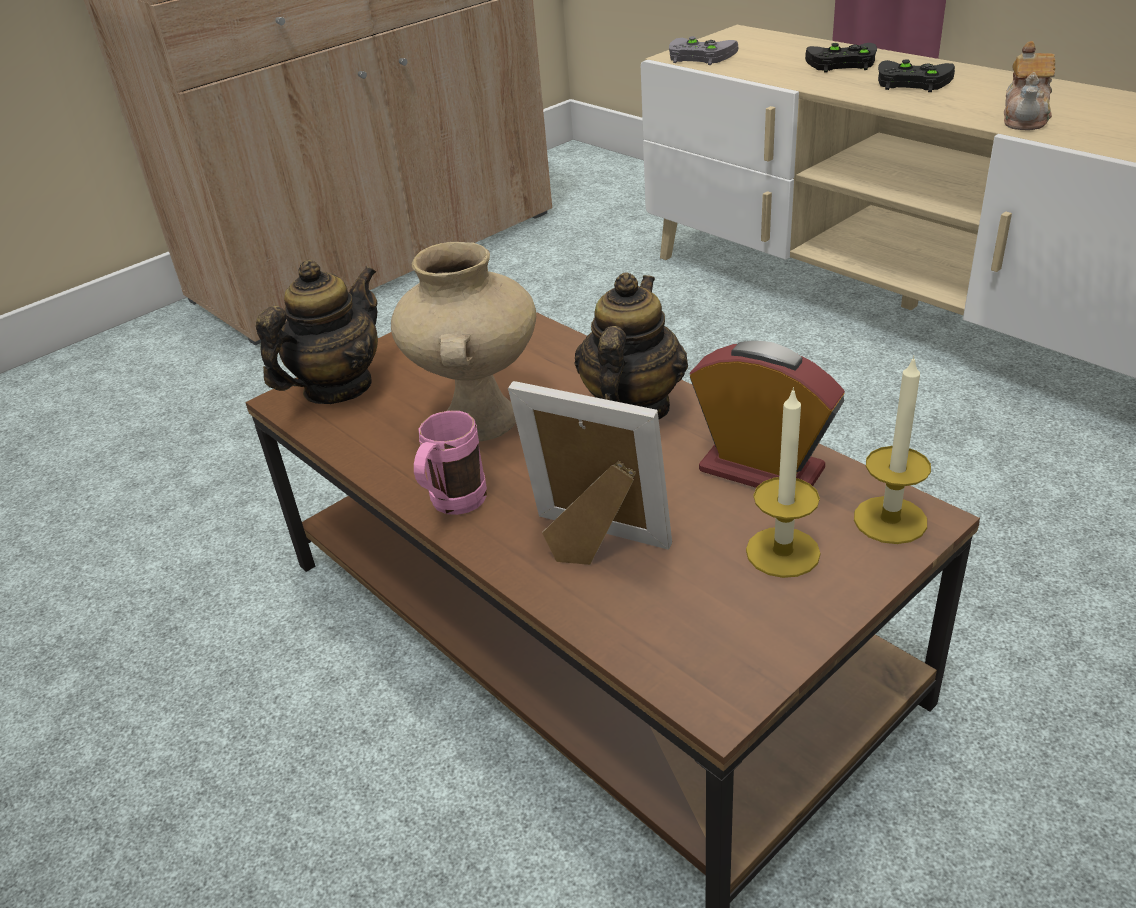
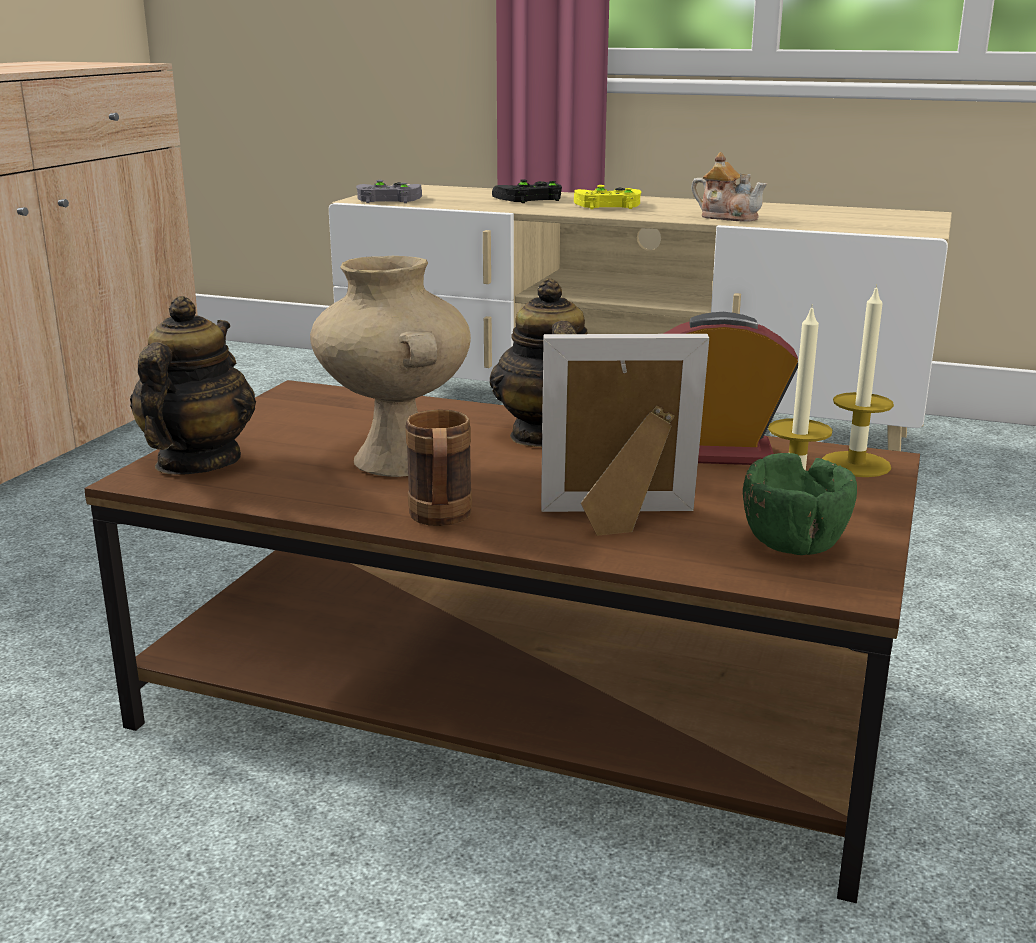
camera: 30 degrees left, 15 degrees down
(452, 506) = (440, 520): pink mug -> brown mug
(718, 623) = (793, 544): none -> green bowl
(910, 82) = (606, 205): black game controller -> yellow game controller
(1025, 118) = (728, 217): teapot -> teapot turned 45 degrees counterclockwise

